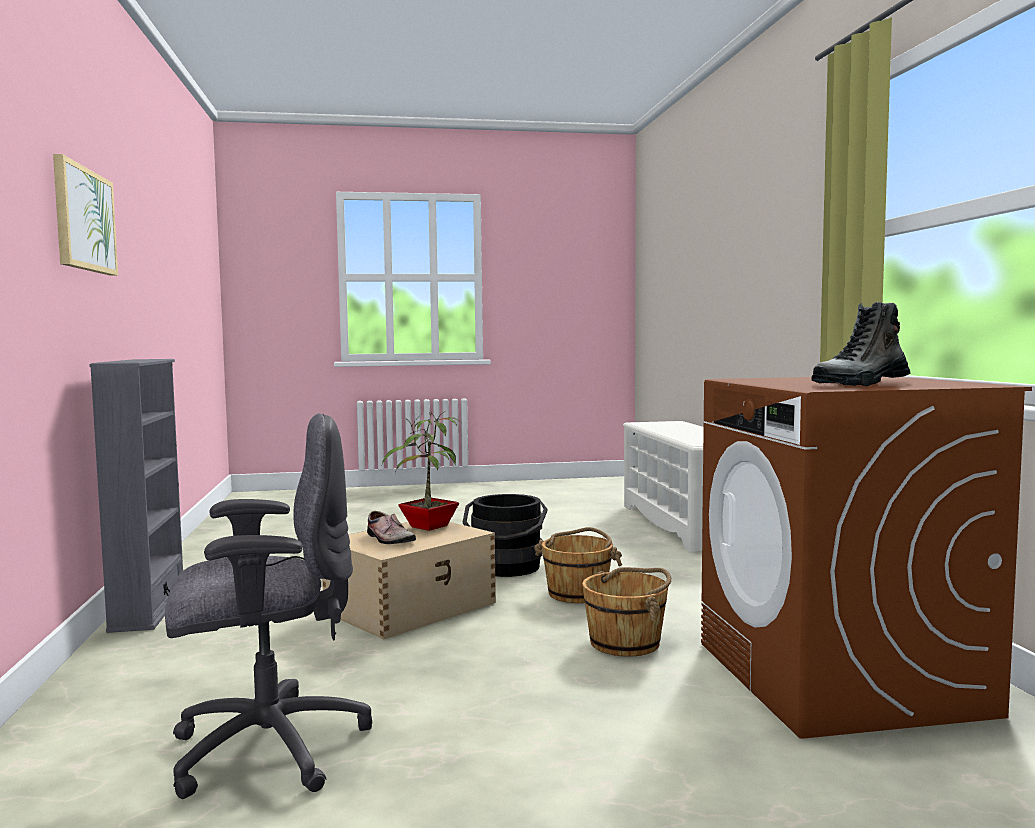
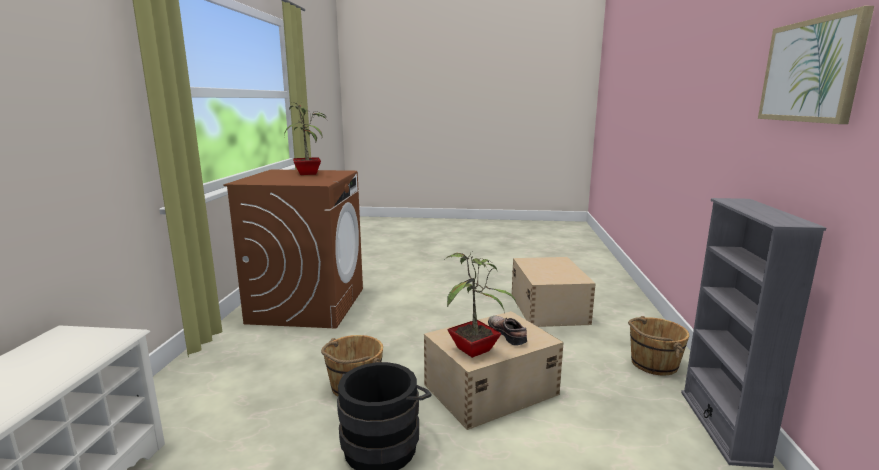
camera: 165 degrees left, 10 degrees up
(266, 748) = (548, 308): grey office chair -> beige storage box
(626, 643) = (372, 335): brown bucket -> brown bucket (653, 364)
(861, 384) = (309, 173): boot -> potted plant

